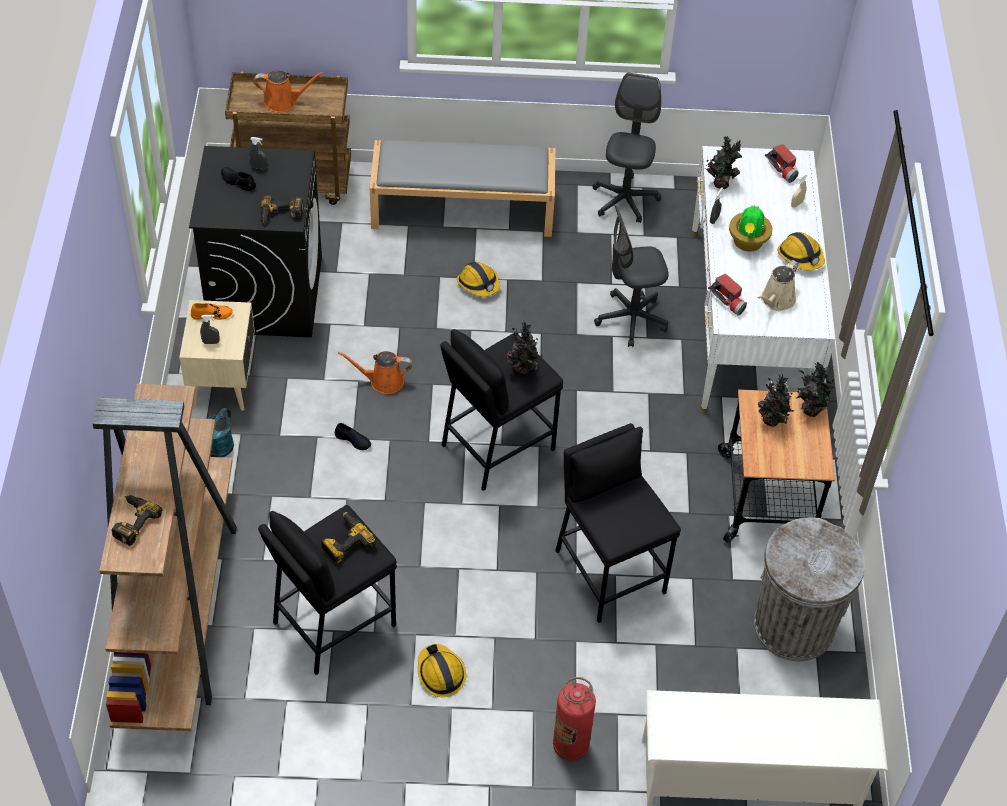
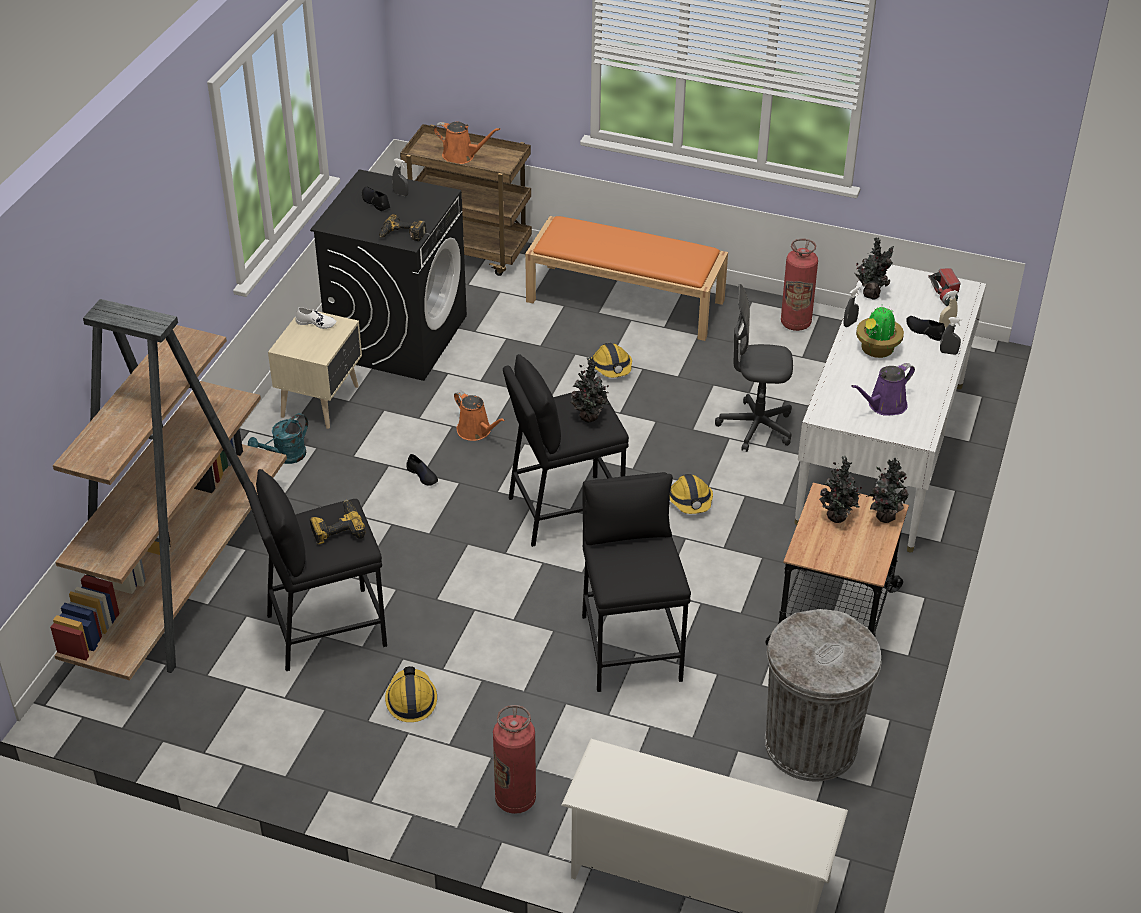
camera: 20 degrees right, 10 degrees down
(132, 521) = (105, 432): power drill -> none
(211, 342) = (303, 345): grey spray bottle -> grey spray bottle (948, 352)
(212, 314) = (316, 323): orange shoe -> white shoe
(383, 381) = (476, 431): orange watering can -> orange watering can turned 150 degrees counterclockwise
(464, 208) = (626, 301): grey bench -> orange bench
(624, 200) = (795, 323): grey office chair -> fire extinguisher
(729, 300) = (832, 395): flashlight -> none
(776, 301) = (884, 406): beige watering can -> purple watering can
(781, 213) = (925, 331): none -> black shoe
(800, 257) = (929, 372): hard hat -> hard hat (690, 501)

